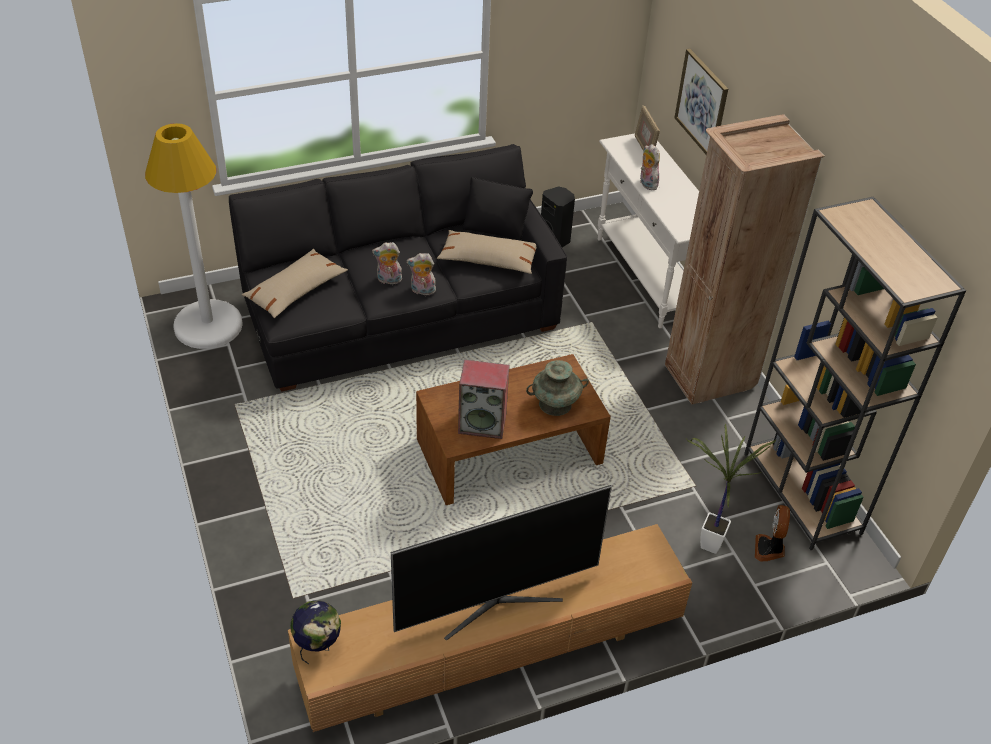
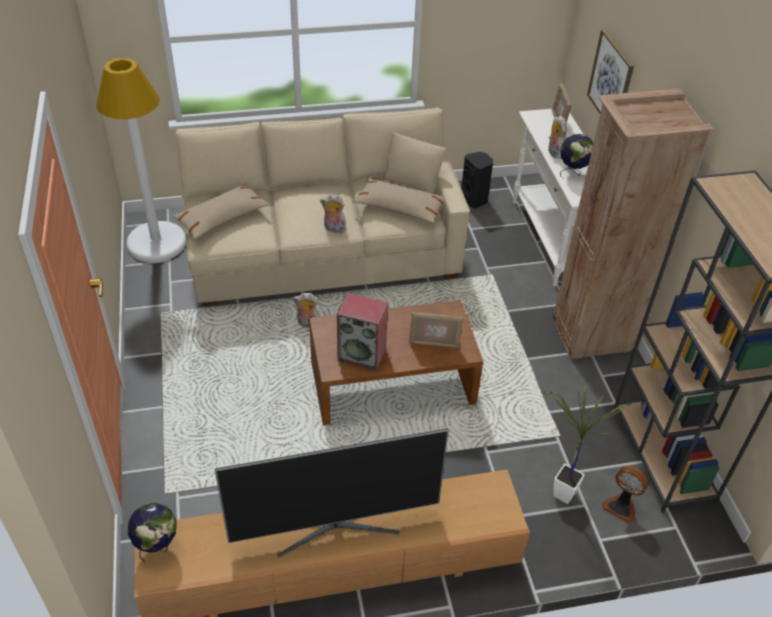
camera: 10 degrees right, 0 degrees up
(388, 280) = (306, 217): plush toy -> plush toy (307, 324)
(399, 314) = (322, 250): black sofa -> beige sofa
(555, 404) = (434, 344): turquoise vase -> picture frame
(671, 205) = (573, 173): none -> globe
(769, 549) = (621, 506): fan -> fan turned 75 degrees counterclockwise

